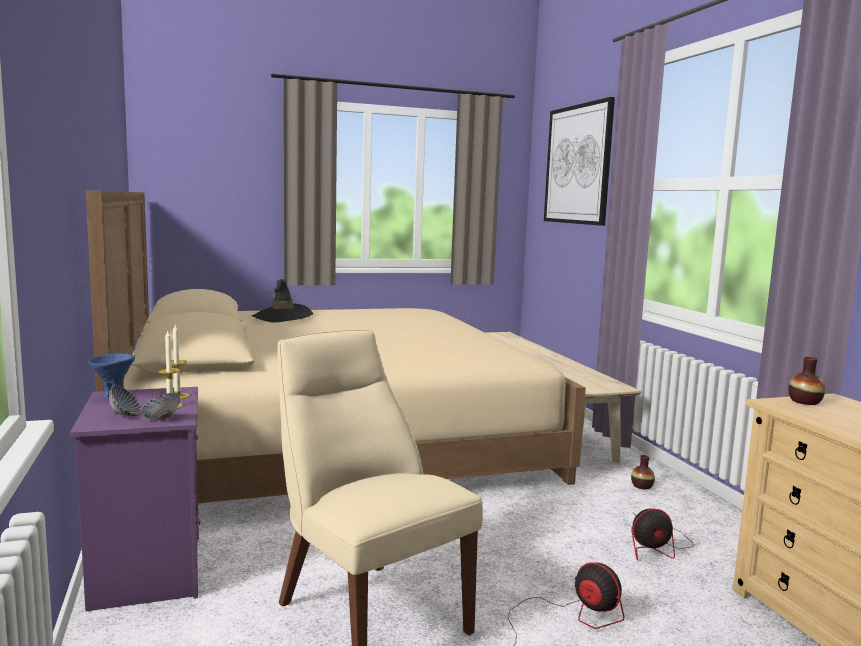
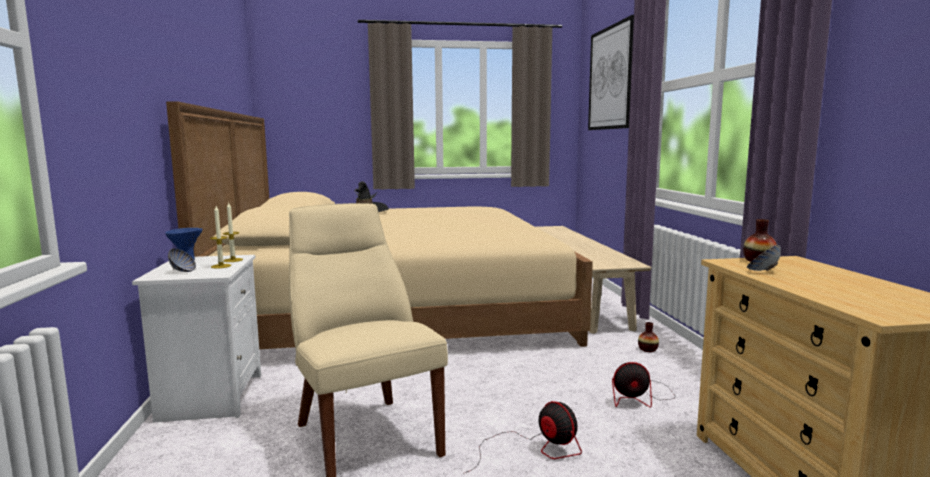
camera: 10 degrees right, 0 degrees up
(145, 570) = (210, 396): purple nightstand -> white nightstand
(161, 420) = (206, 274): bowl -> bowl (762, 271)

